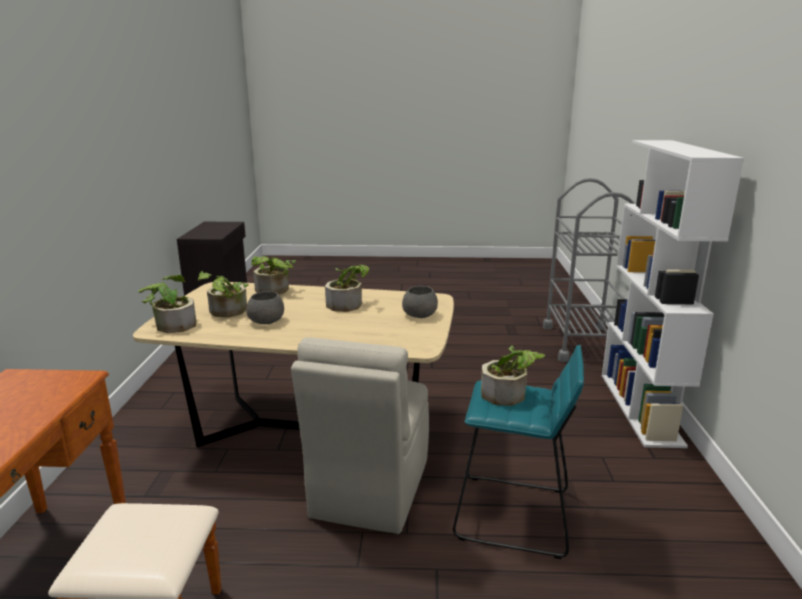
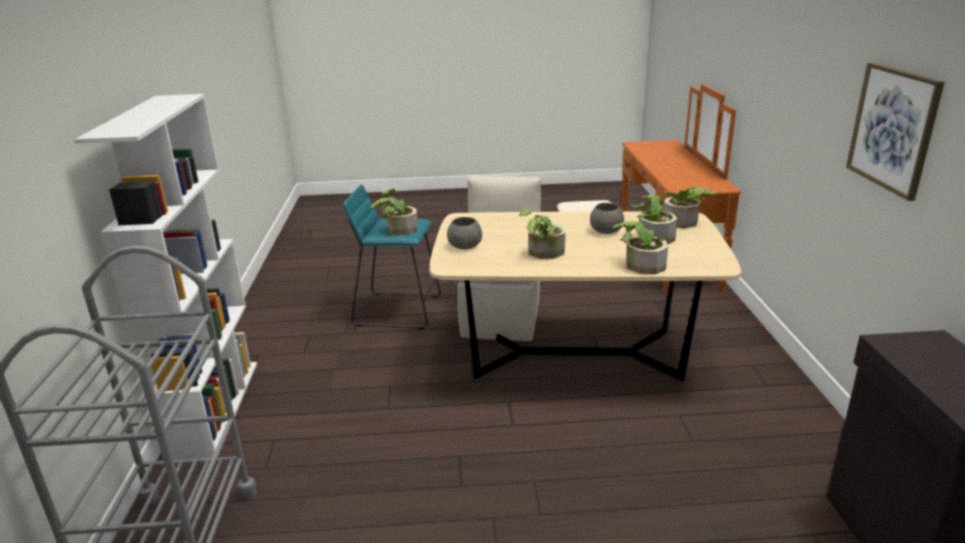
camera: 175 degrees right, 5 degrees up
(114, 164) = (893, 129): none -> picture

